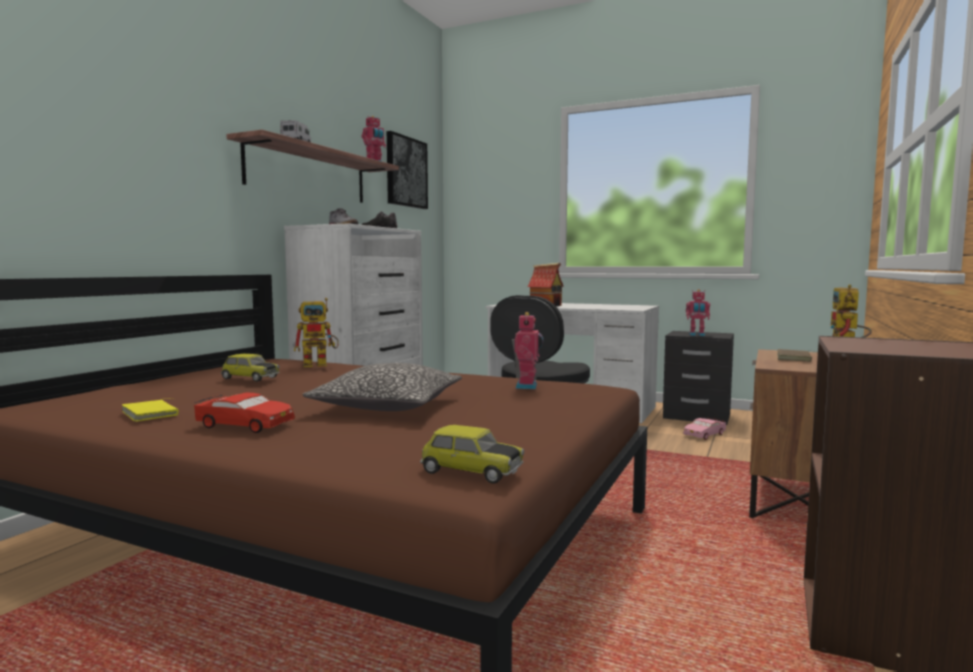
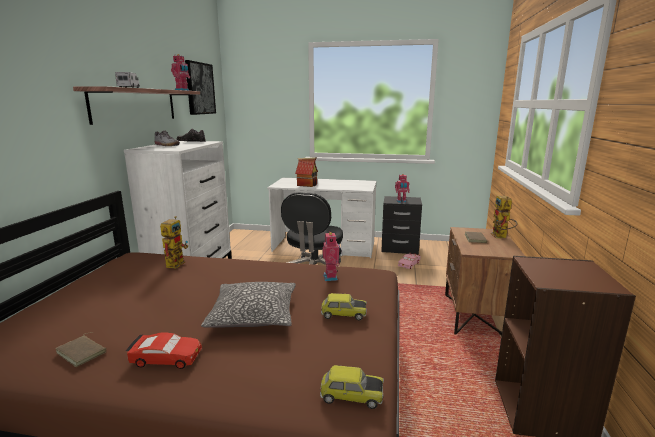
camera: 15 degrees left, 10 degrees up
(152, 414) = (83, 352): yellow book -> brown book
(249, 378) = (132, 288): toy car -> toy car (343, 314)
(321, 364) = (176, 263): toy robot -> toy robot turned 45 degrees counterclockwise

